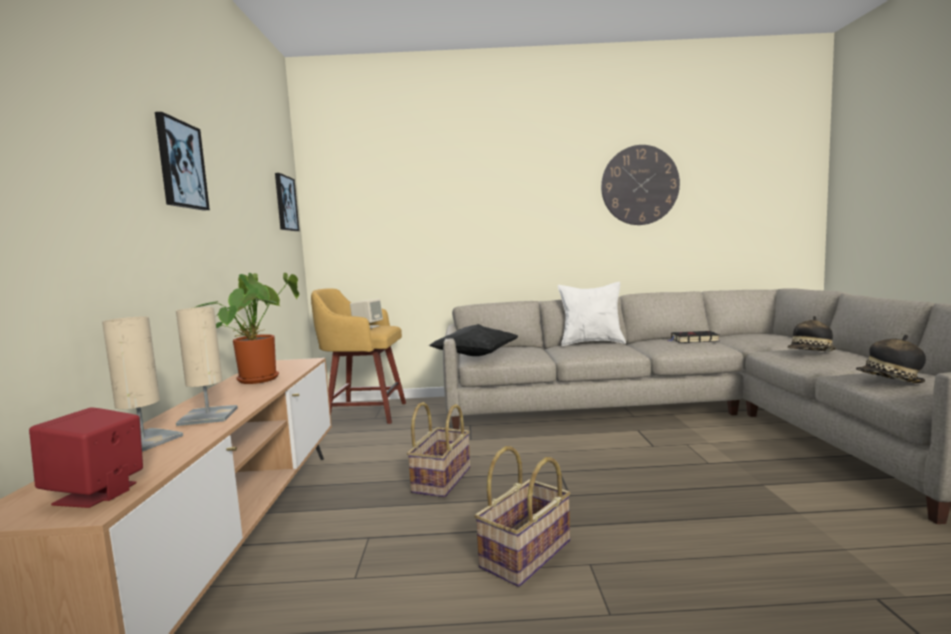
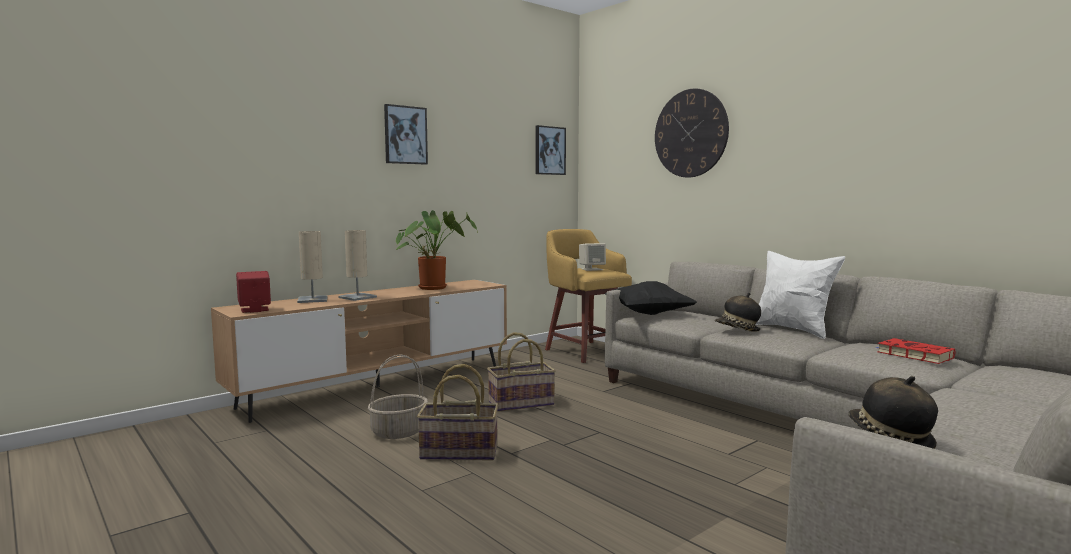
camera: 50 degrees right, 0 degrees up
(412, 575) = (399, 431): none -> basket
(640, 185) = (933, 119): wall clock -> wall clock (690, 133)
(693, 340) = (912, 355): black book -> red book
(811, 353) = (980, 403): hat -> hat (737, 330)

